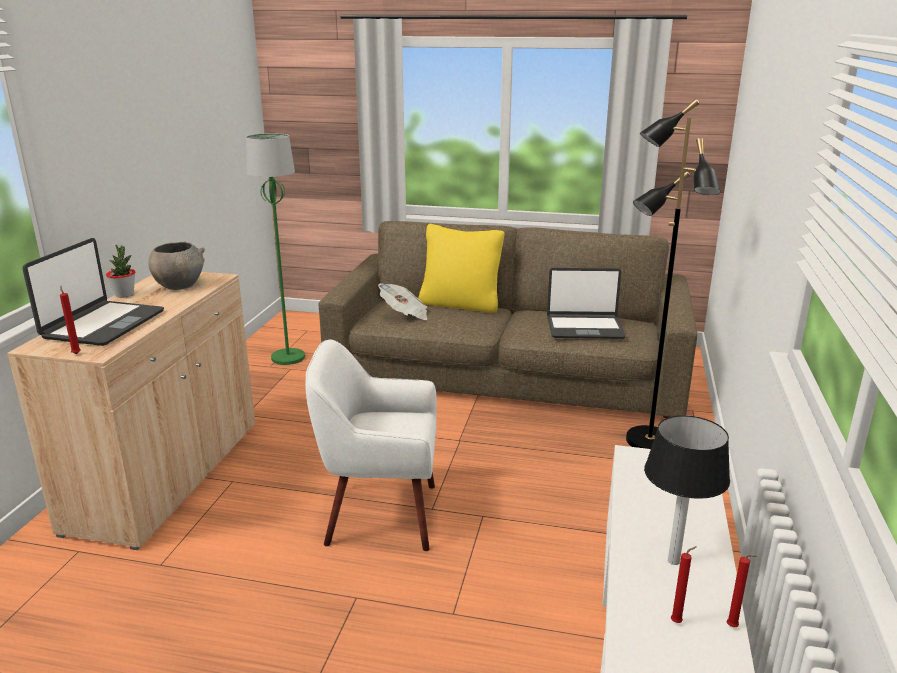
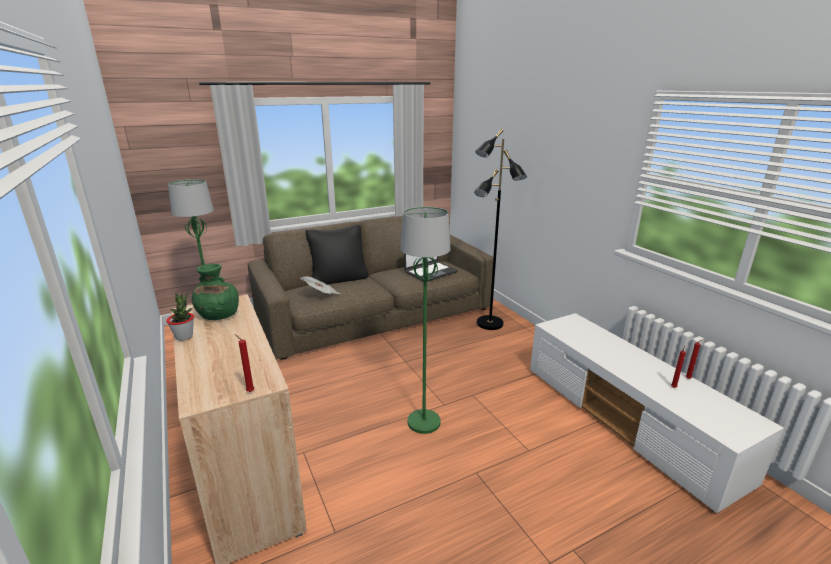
camera: 40 degrees left, 0 degrees up
(103, 324) = (220, 363): laptop -> none
(179, 285) = (218, 315): grey bowl -> green vase
(380, 515) = (423, 422): white armchair -> green floor lamp
(460, 304) = (339, 279): yellow pillow -> black pillow
(674, 561) = (634, 364): table lamp -> none

